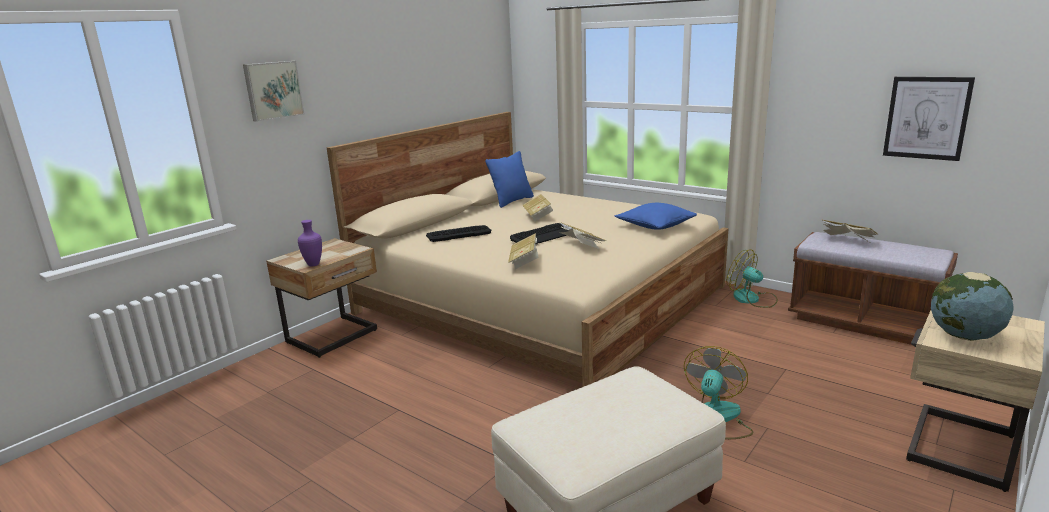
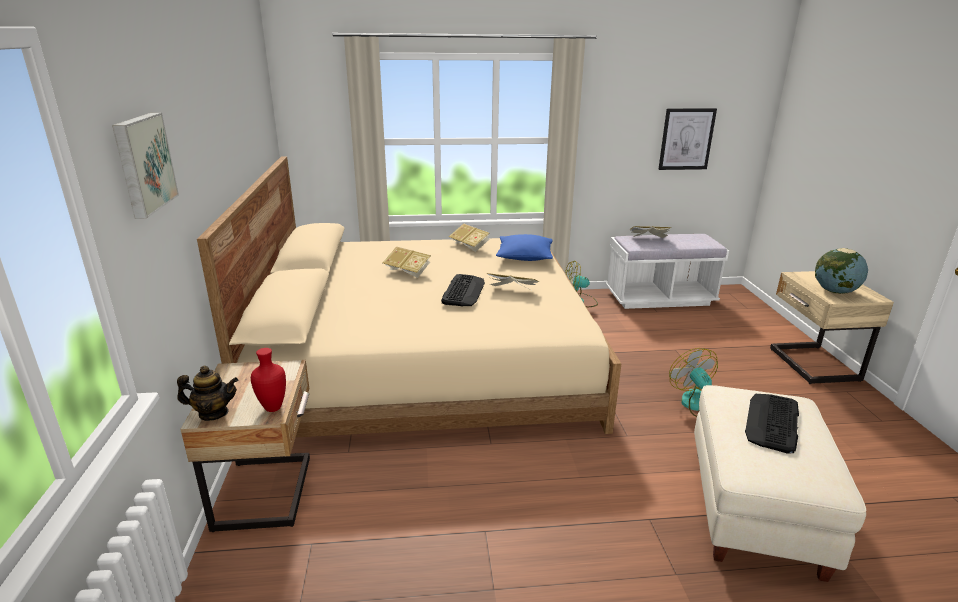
camera: 45 degrees left, 5 degrees up
(288, 258) = (213, 413): none -> teapot
(313, 265) = (274, 408): purple vase -> red vase
(458, 234) = (369, 312): keyboard -> keyboard (772, 422)
(512, 201) = (342, 260): blue pillow -> none
(525, 261) = (500, 323): book -> book (469, 246)
(863, 322) = (659, 298): brown bench -> white bench

